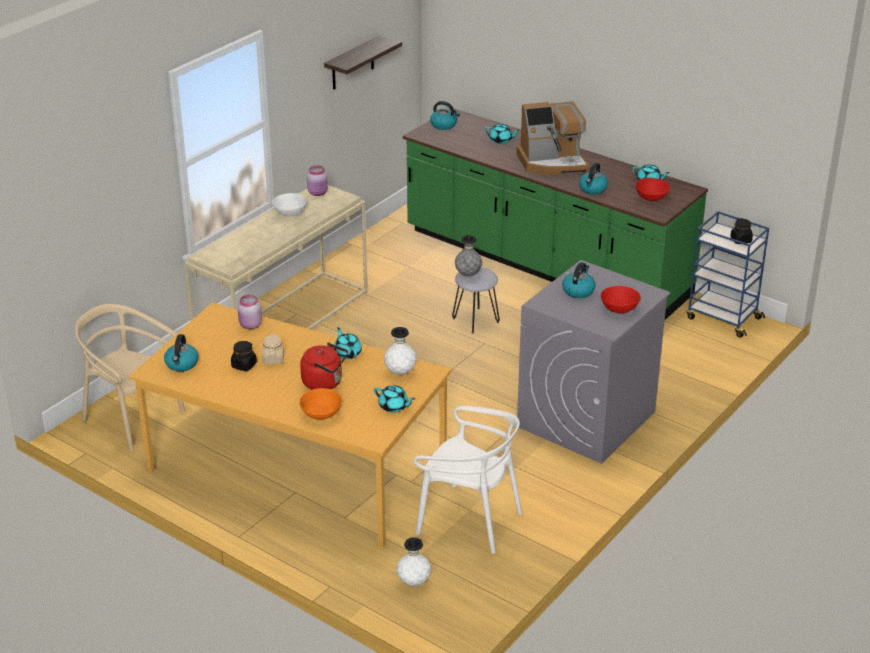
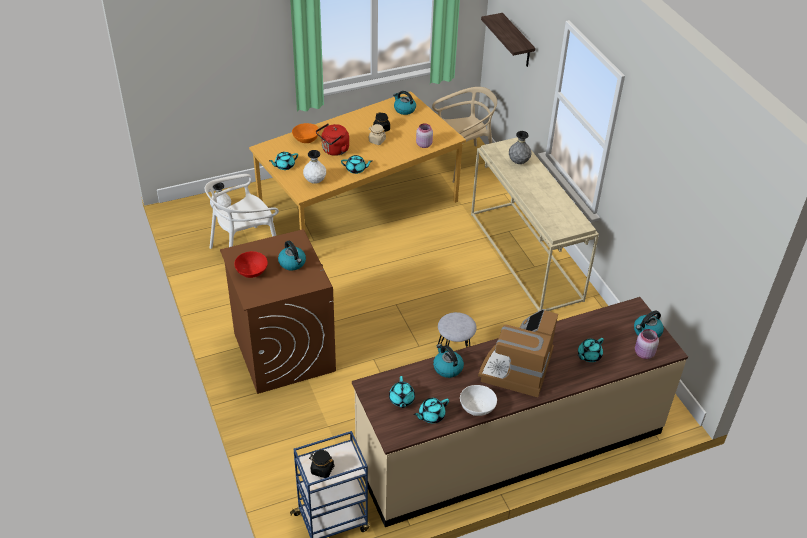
camera: 120 degrees right, 10 degrees up
(290, 212) = (551, 197): white bowl -> white bowl (477, 407)
(318, 193) = (574, 221): pink jar -> pink jar (643, 354)
(352, 63) = (677, 211): shelf -> shelf (517, 41)
(468, 274) = (461, 319): grey vase -> grey vase (518, 162)
(545, 264) = (510, 446): green counter -> beige counter
(586, 420) = (283, 351): grey washing machine -> brown washing machine
(652, 197) = (401, 399): red bowl -> turquoise teapot

